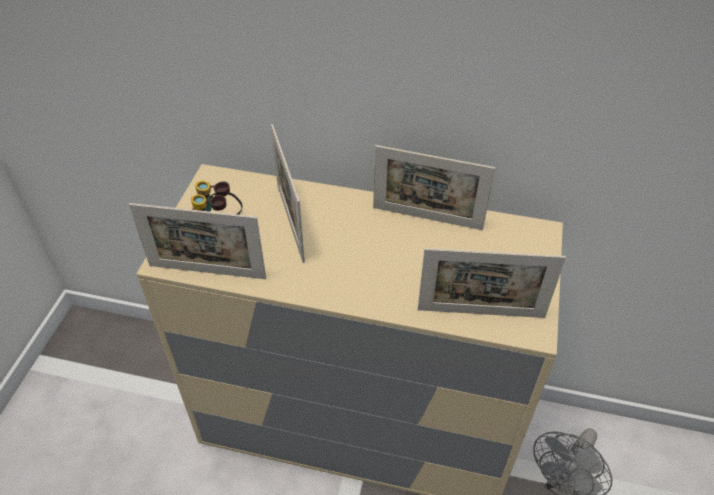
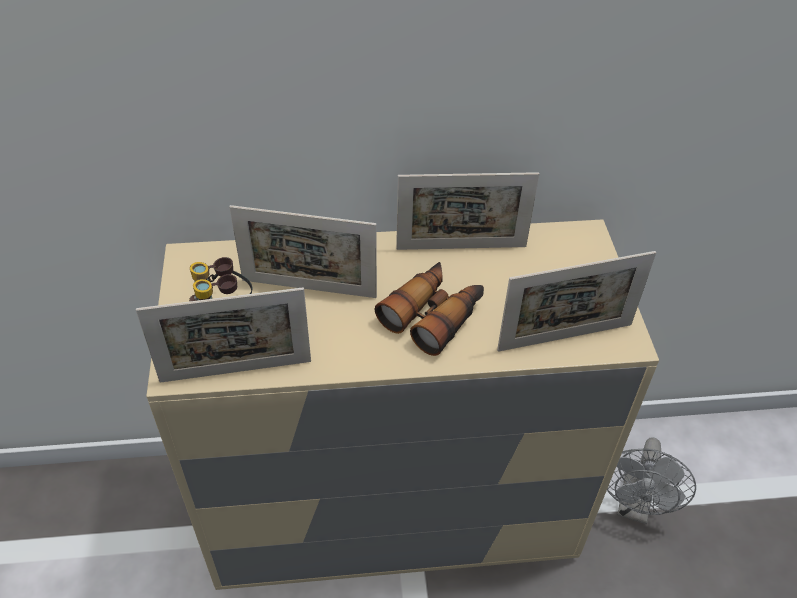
camera: 20 degrees left, 0 degrees up
(290, 222) = (309, 288): picture frame -> picture frame turned 45 degrees counterclockwise
(378, 267) = (433, 315): none -> binoculars

